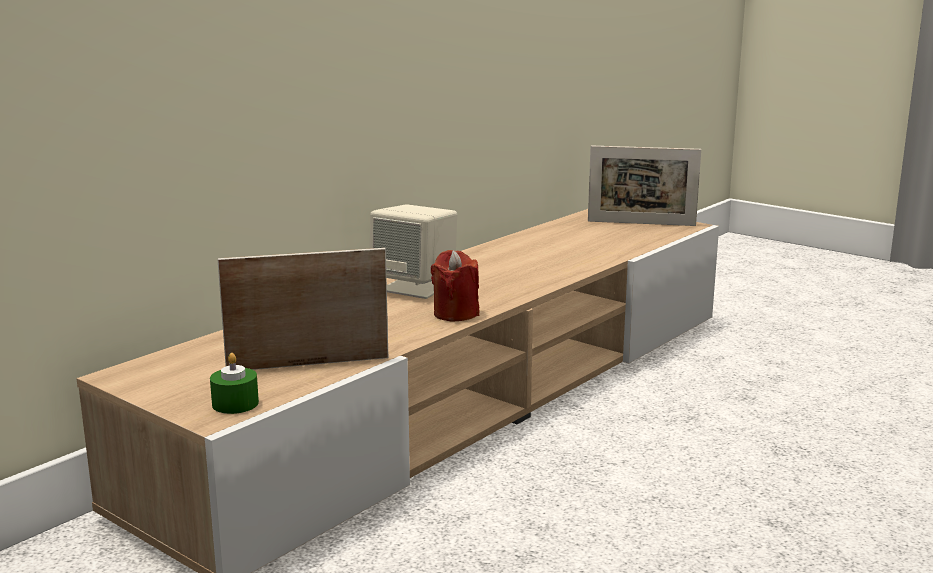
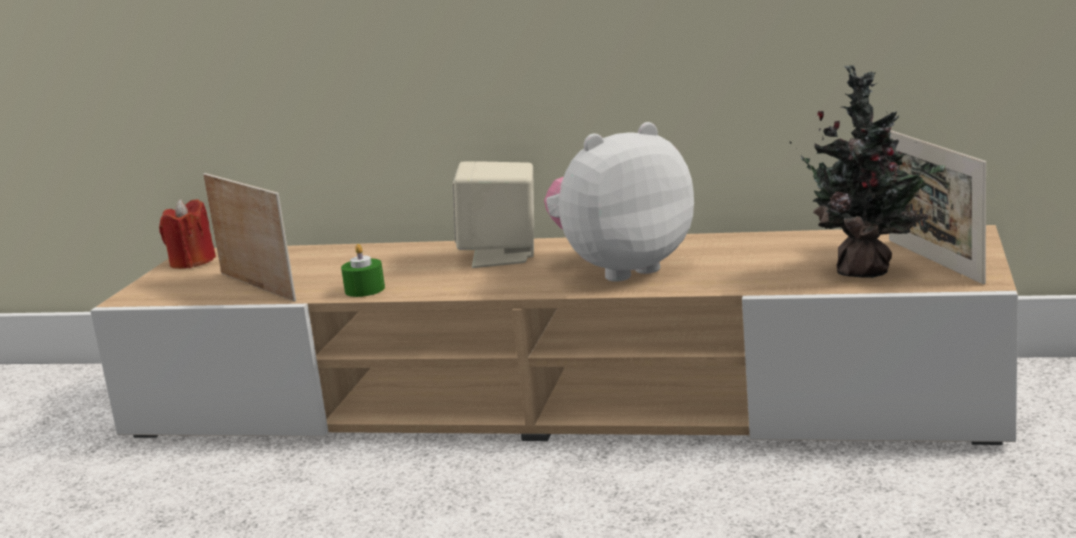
camera: 65 degrees right, 0 degrees up
(235, 404) = (159, 294): green candle -> green candle (364, 290)
(455, 314) = (438, 288): red candle -> red candle (192, 262)
(520, 270) = (622, 269): none -> plush toy
(635, 234) = (869, 271): none -> potted plant

